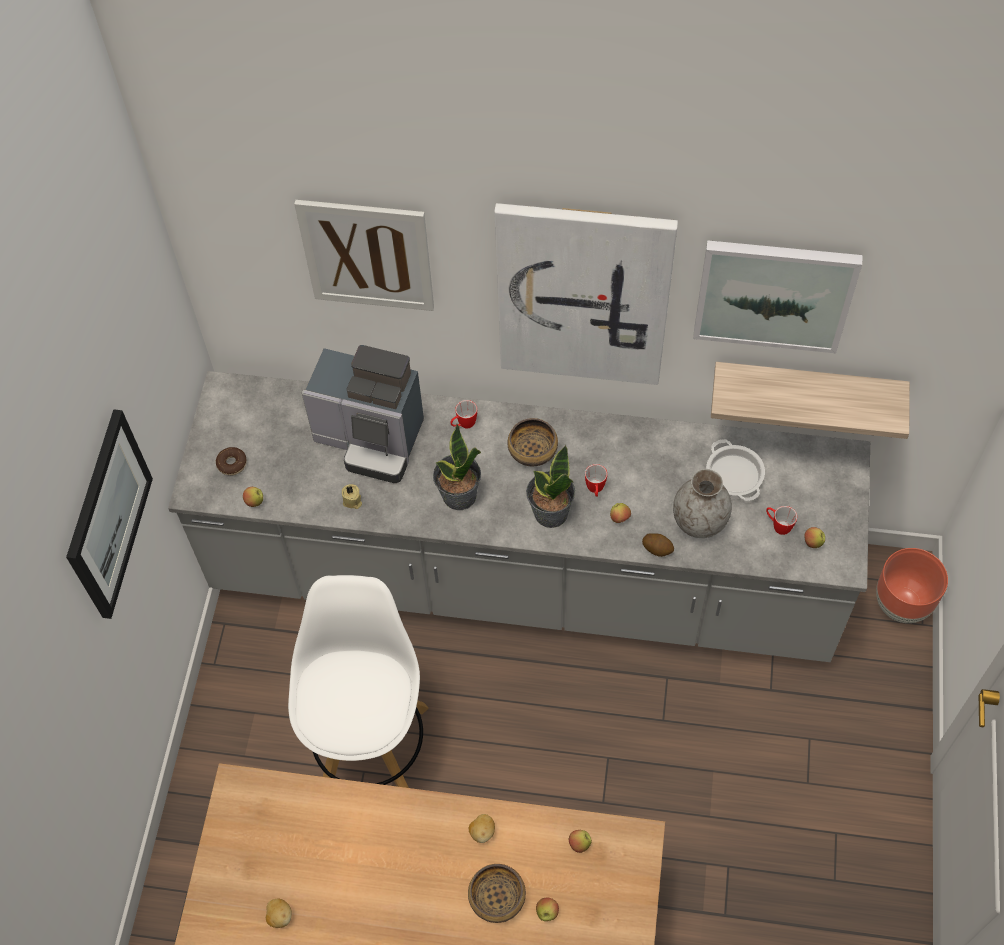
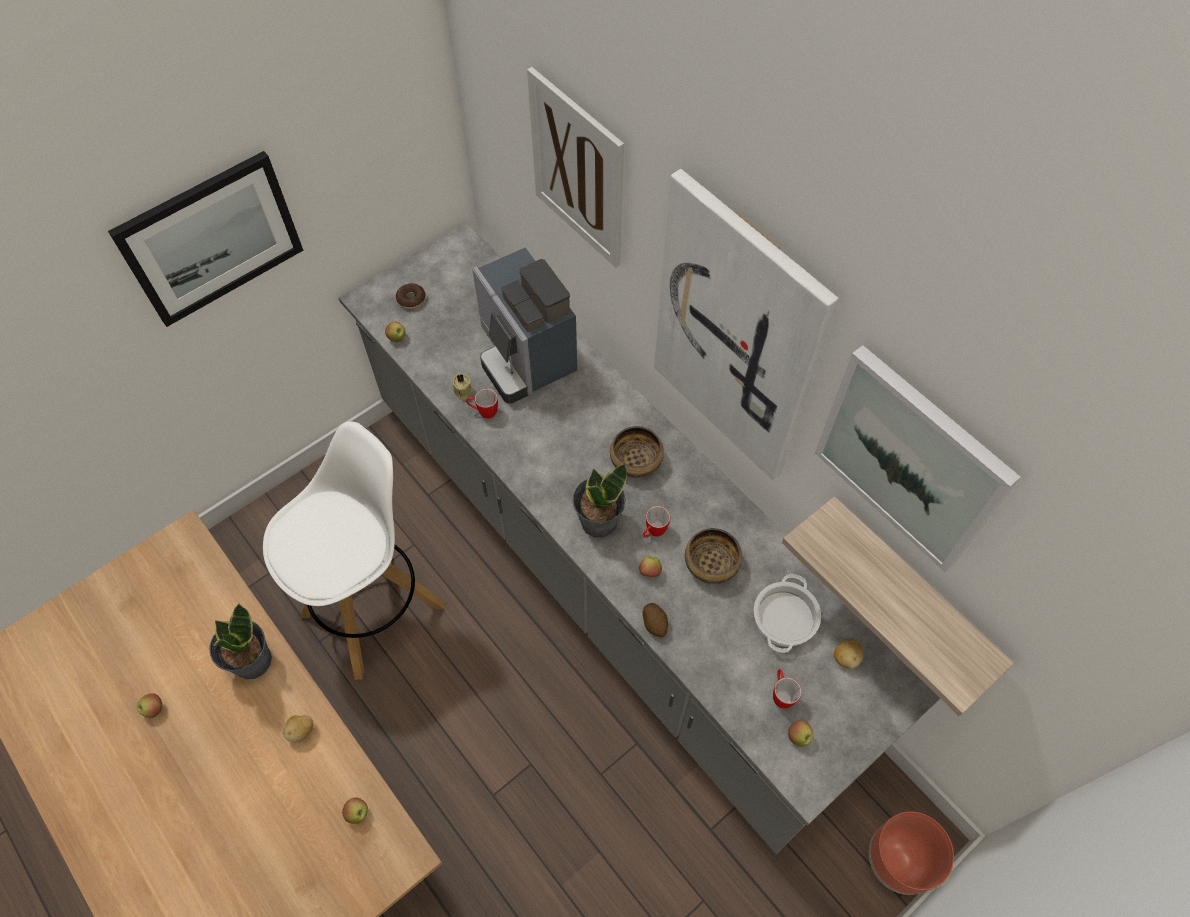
camera: 40 degrees right, 0 degrees up
(279, 916) = (108, 658): potato -> potato (845, 657)
(459, 496) = (542, 450): potted plant -> potted plant (251, 661)
(463, 425) = (603, 398): mug -> mug (483, 412)
(497, 898) = (255, 795): bowl -> bowl (711, 564)
(547, 912) = (276, 845): apple -> apple (154, 709)
(699, 521) = (714, 631): grey vase -> none

